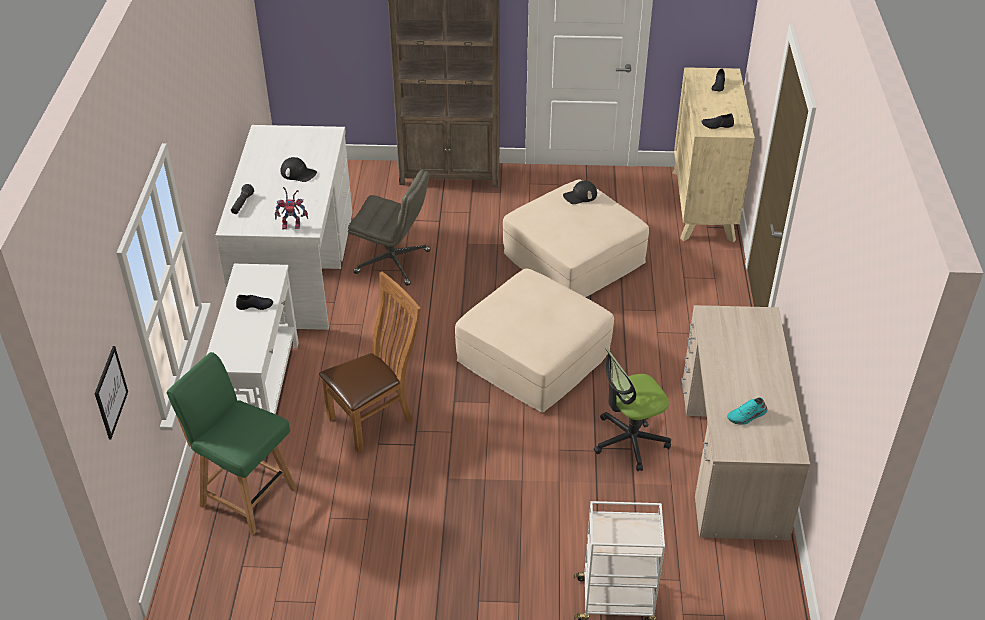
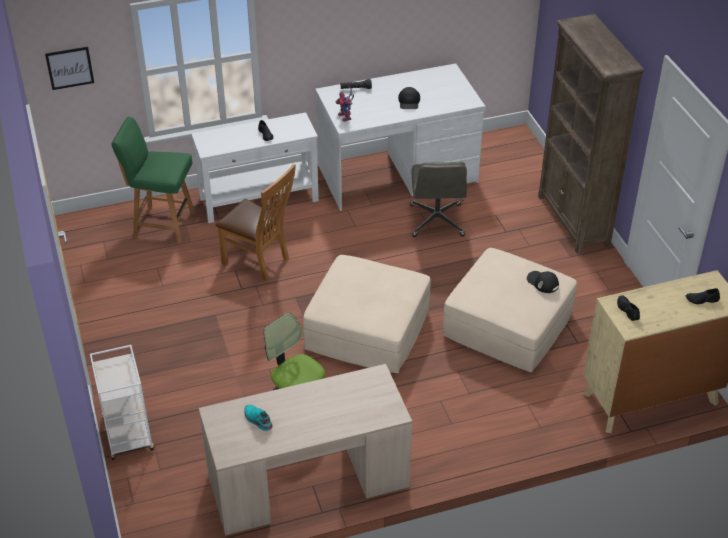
camera: 70 degrees right, 0 degrees up
(246, 496) = (162, 224): green chair -> green chair turned 90 degrees counterclockwise

